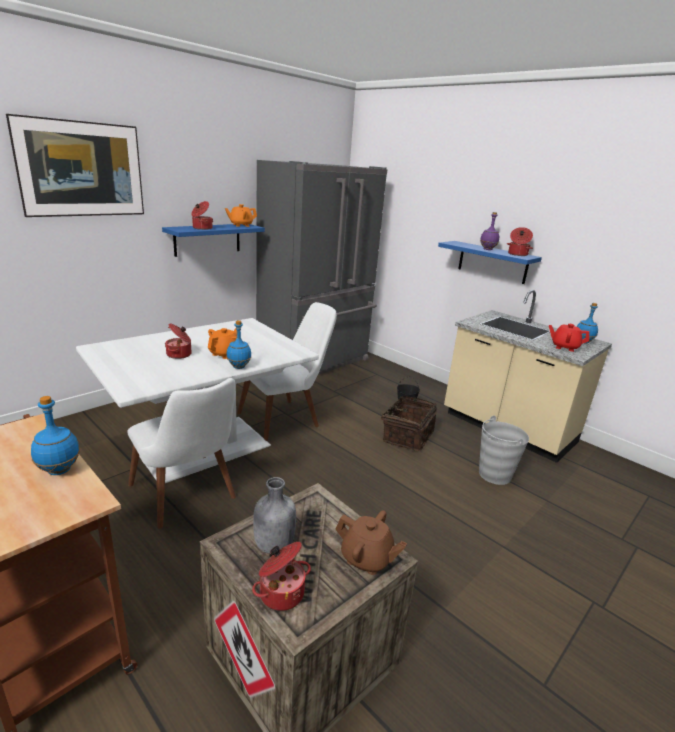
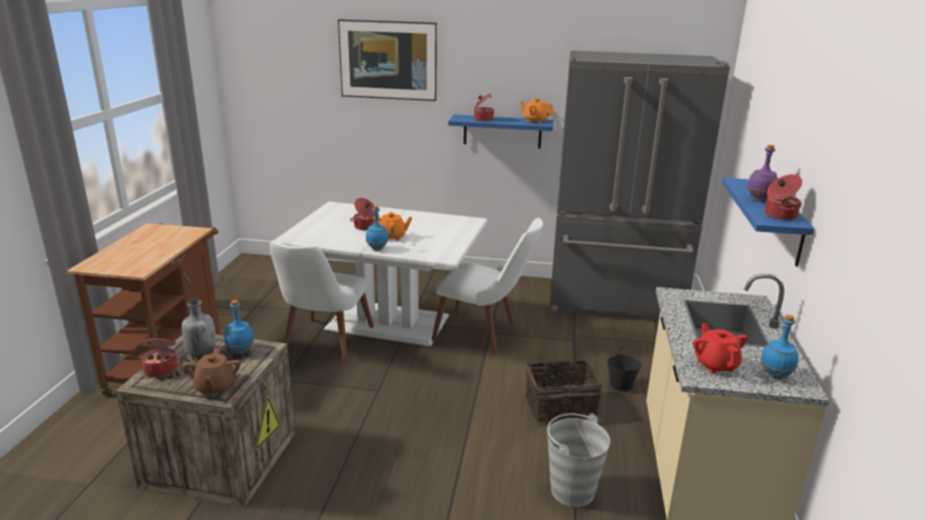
camera: 55 degrees right, 0 degrees up
(58, 470) = (159, 254): blue bottle -> blue bottle (240, 351)

